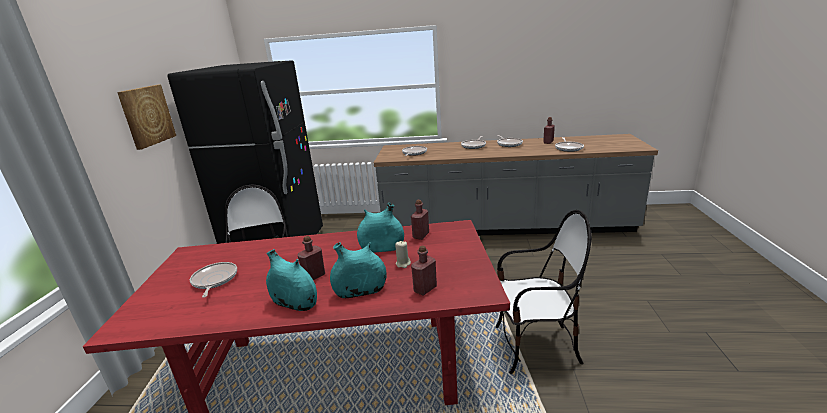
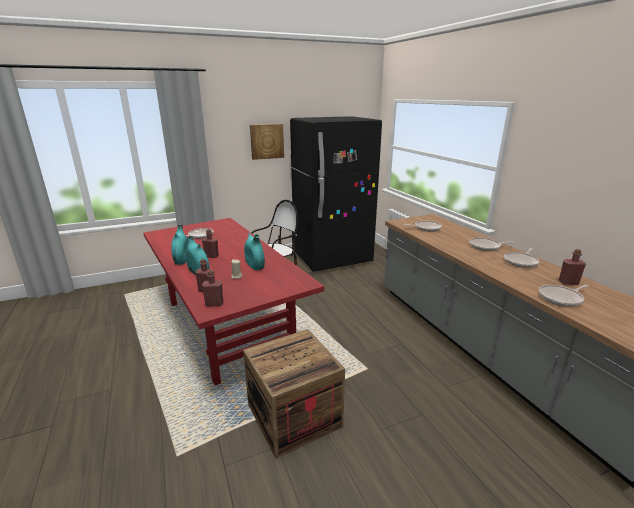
camera: 60 degrees right, 0 degrees up
(421, 235) = (281, 273): red bottle -> red bottle (214, 304)
(535, 347) = (294, 416): chair -> crate

